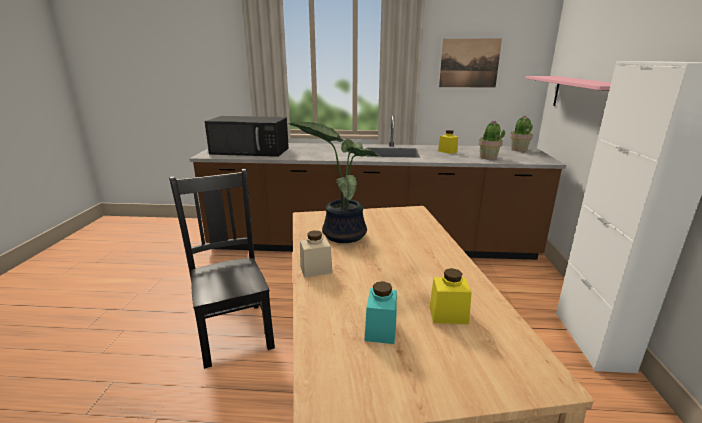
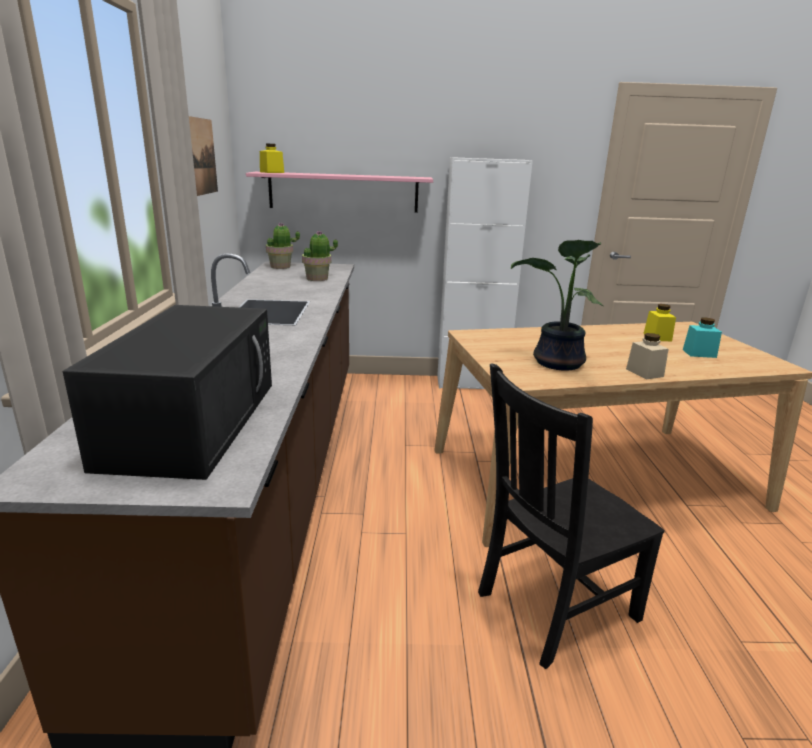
camera: 95 degrees left, 0 degrees up
(447, 151) = (278, 289): yellow jar -> yellow jar (272, 172)

